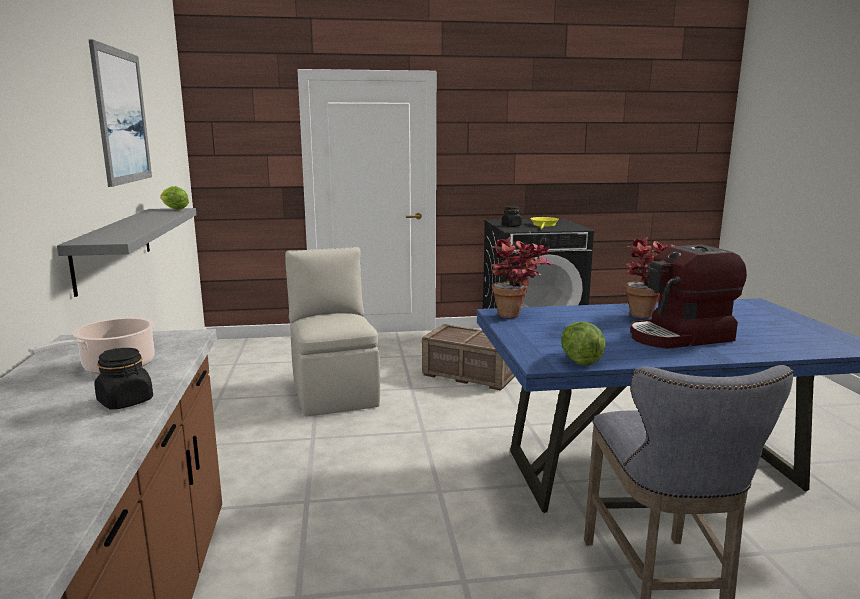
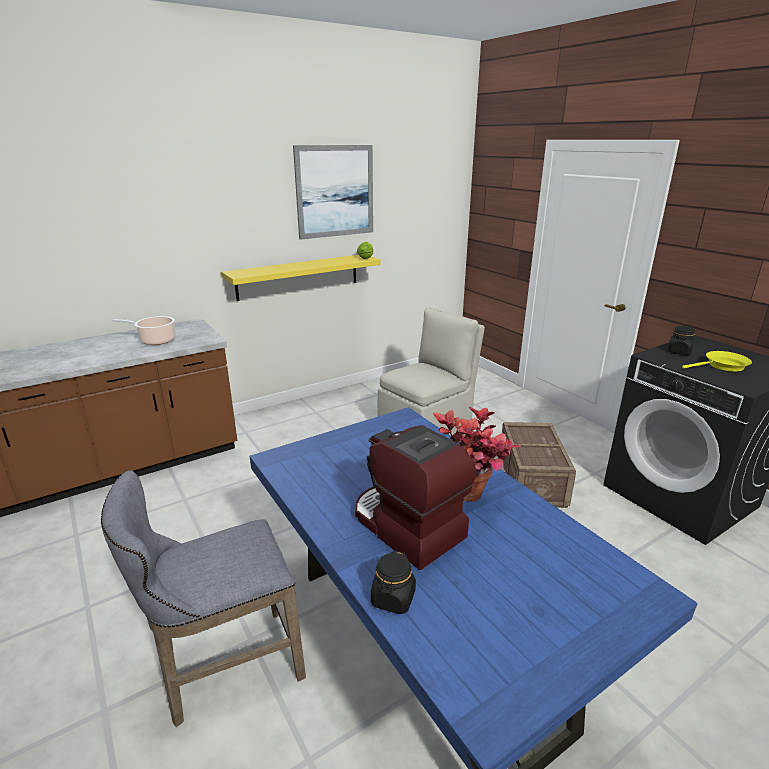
camera: 65 degrees right, 10 degrees up
(114, 247) = (298, 276): grey shelf -> yellow shelf
(126, 401) = (109, 355): black jar -> black jar (393, 598)
(517, 316) = (402, 427): potted plant -> none
(579, 360) = (292, 474): lettuce -> none

